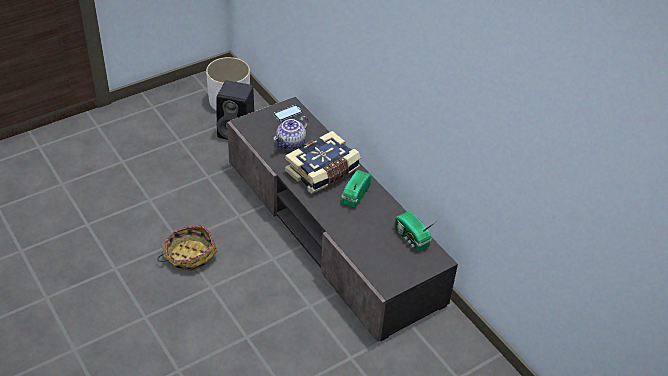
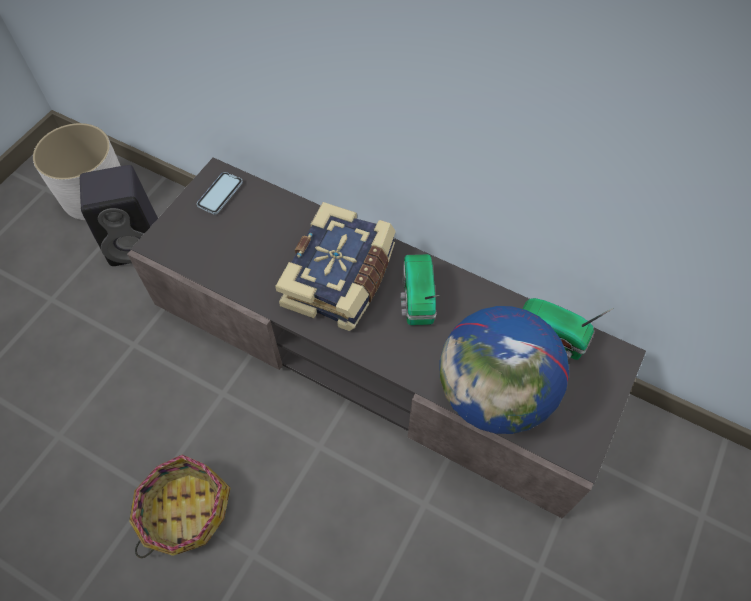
camera: 25 degrees left, 15 degrees up
(291, 144) = (258, 248): teapot -> none
(364, 247) = (494, 394): none -> globe

